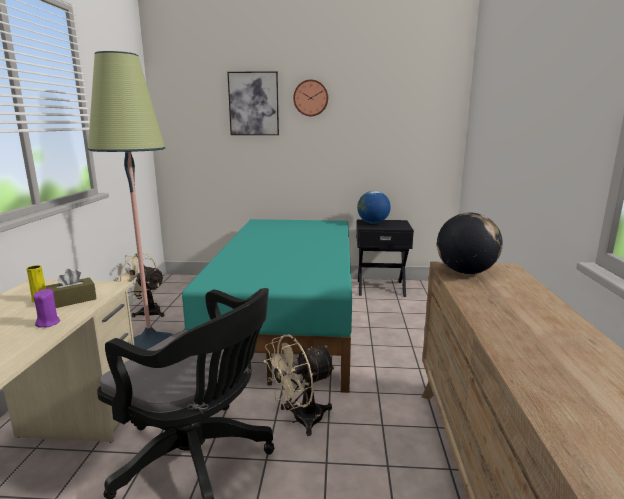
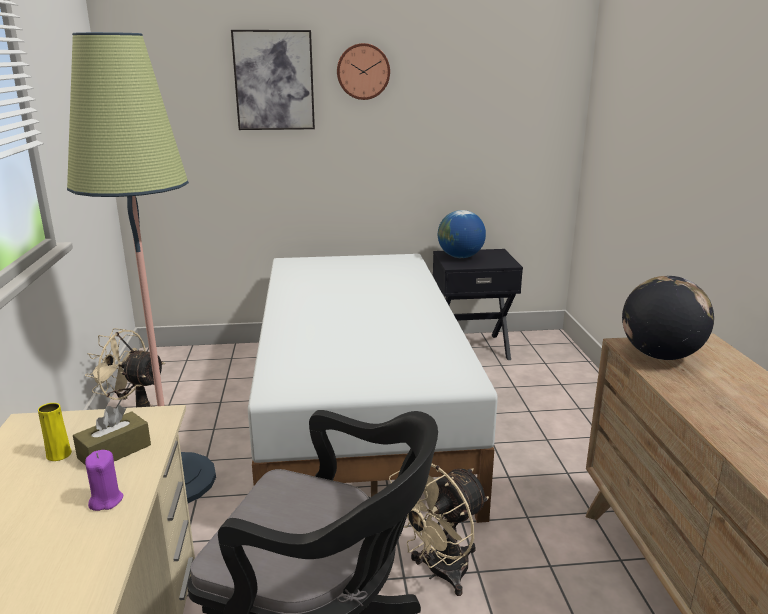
camera: 10 degrees left, 5 degrees up
(289, 319) = (361, 412): turquoise bed -> white bed

